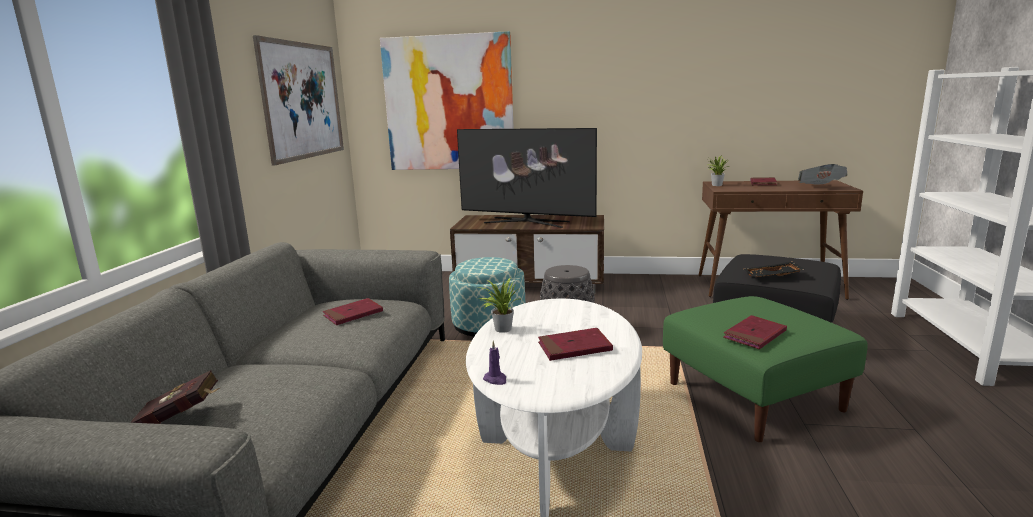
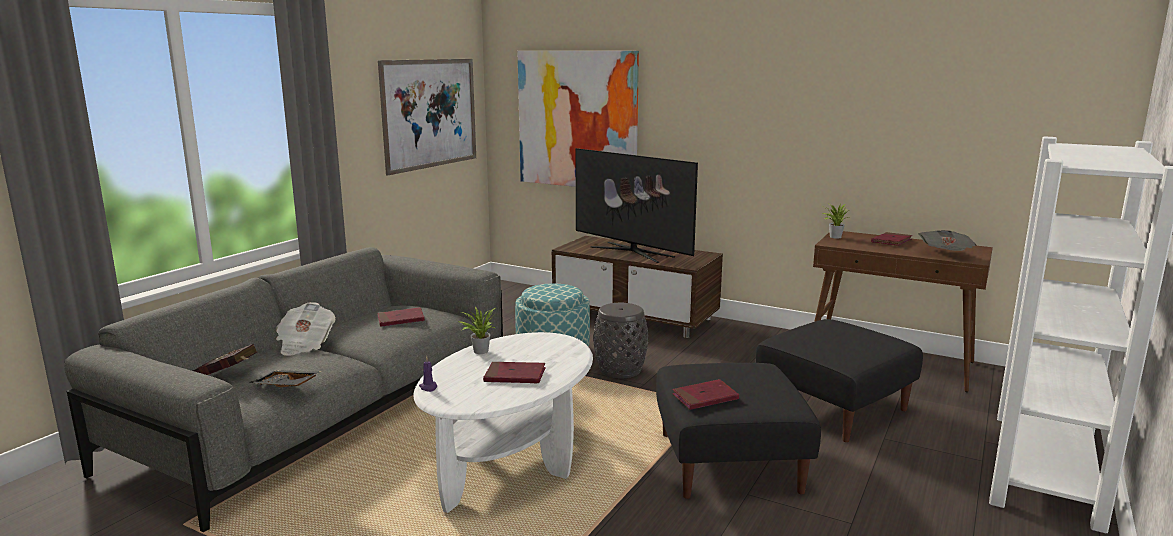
camera: 20 degrees right, 0 degrees up
(259, 360) = (305, 344): none -> newspaper
(755, 397) = (730, 463): green ottoman -> black ottoman
(773, 276) = (816, 347): black tray -> black tray (285, 386)

